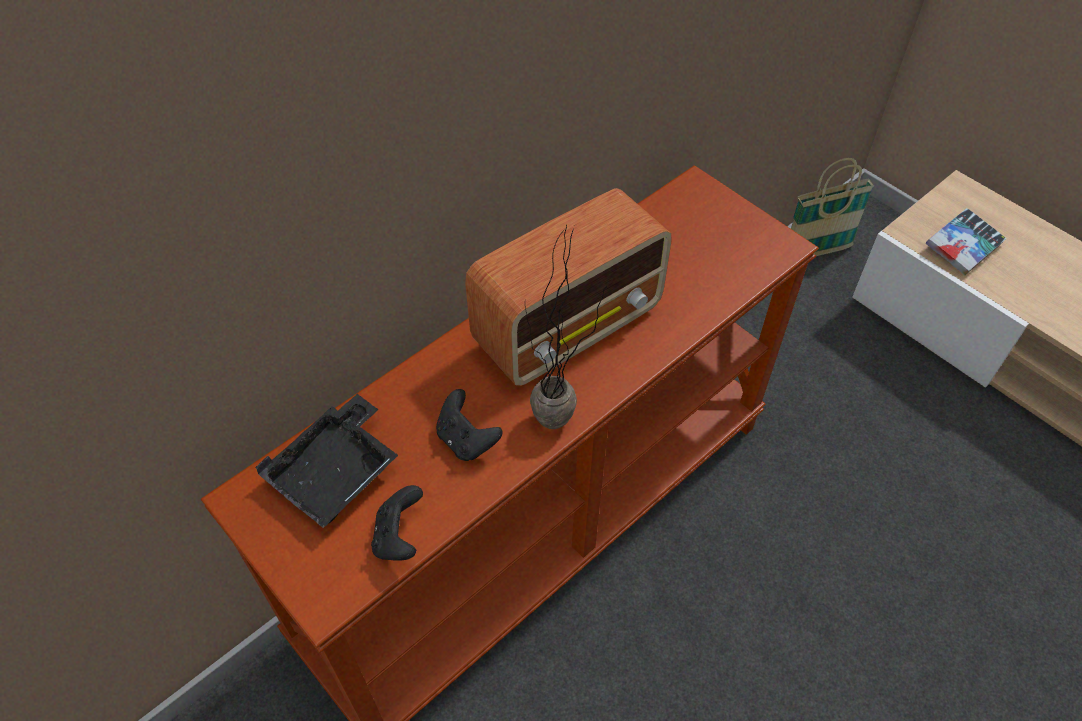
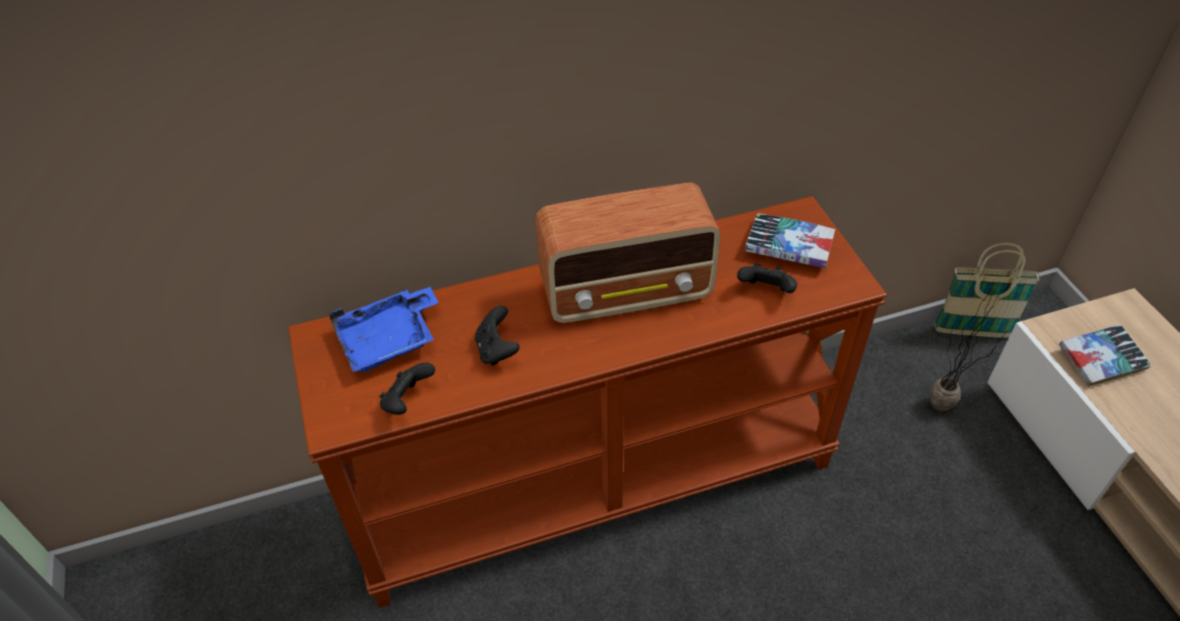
camera: 25 degrees right, 5 degrees down
(336, 472) = (389, 340): black tray -> blue tray
(559, 431) = (572, 368): potted plant -> potted plant (942, 413)
(702, 226) = (789, 247): none -> book
(706, 280) = (765, 291): none -> black game controller

